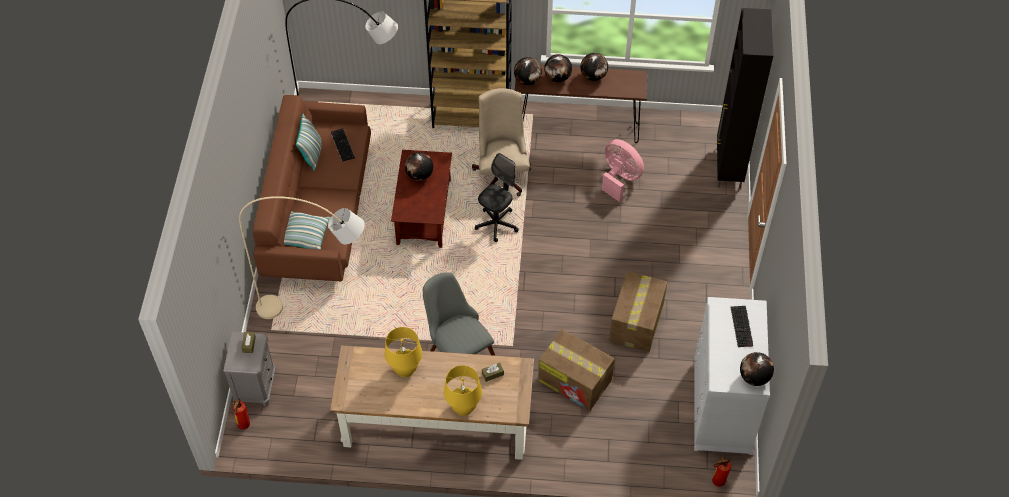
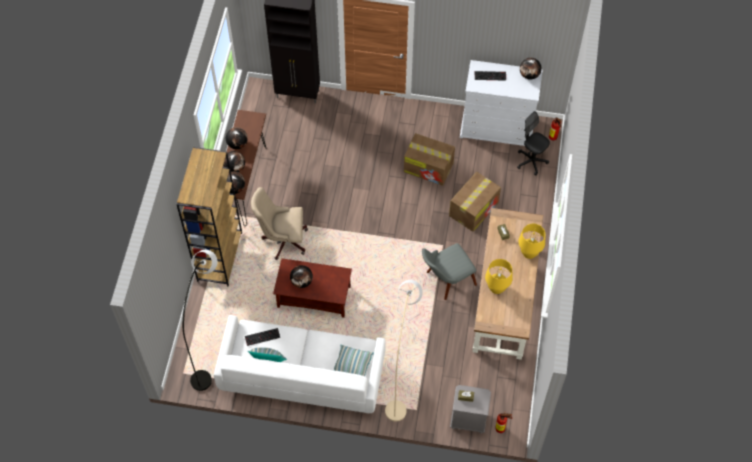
camera: 85 degrees left, 5 degrees up
(319, 210) = (302, 373): brown sofa -> white sofa
(496, 224) = (332, 247): black office chair -> black office chair (531, 161)
(619, 179) = (299, 162): pink fan -> none

